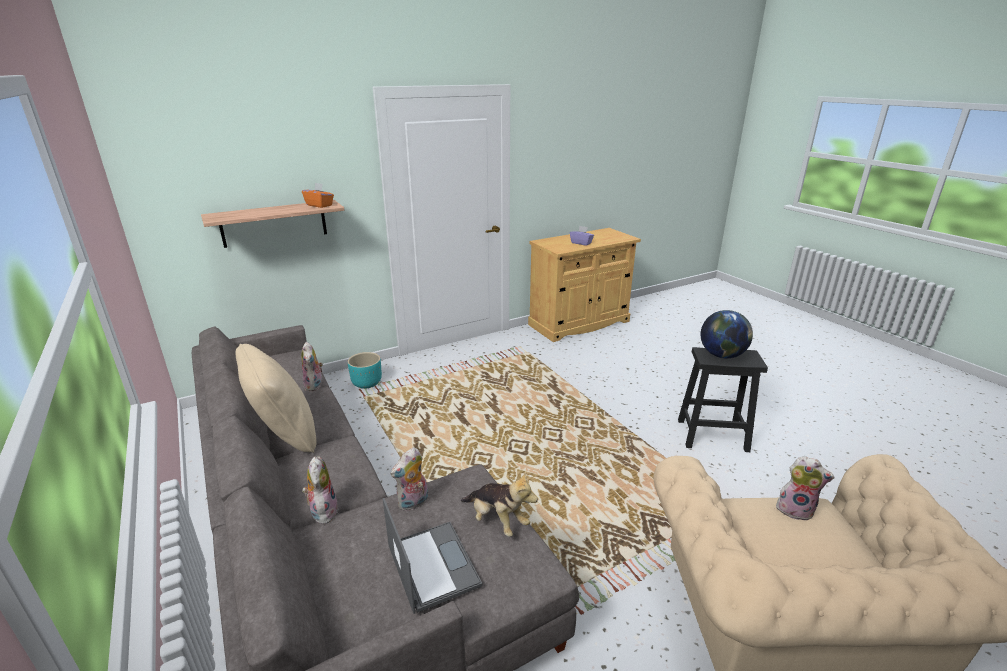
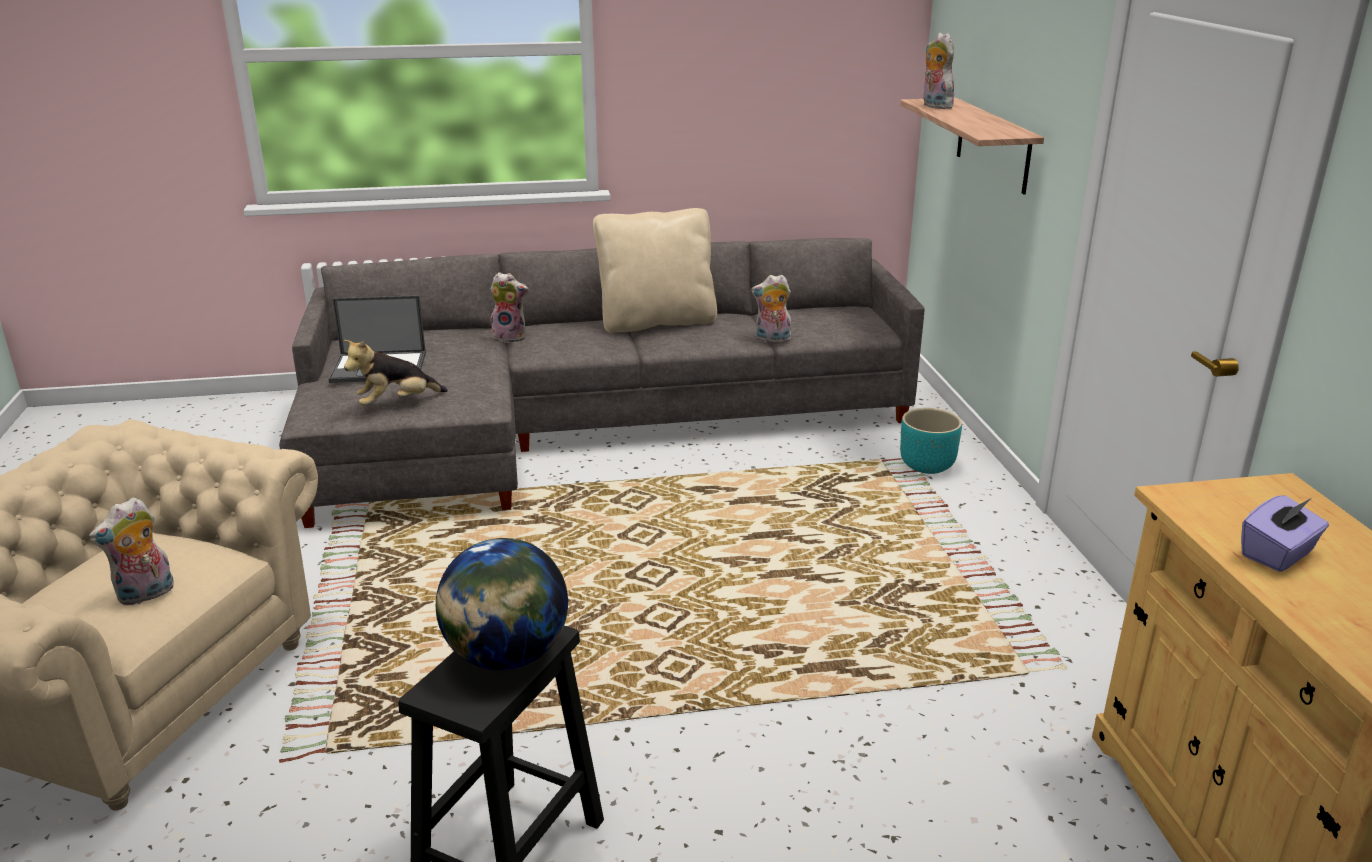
camera: 110 degrees right, 0 degrees up
(319, 205) = (994, 130): orange tissue box -> none
(413, 503) = (473, 371): plush toy -> plush toy (934, 106)

